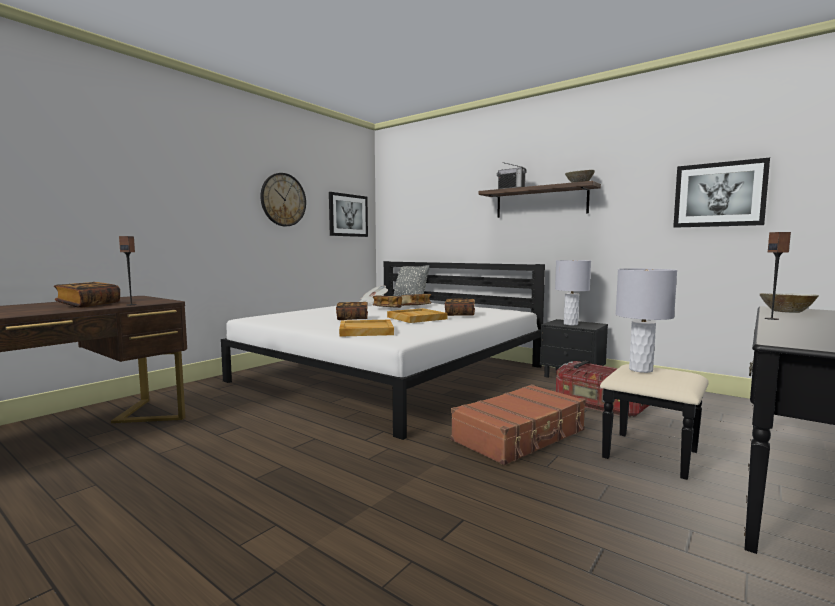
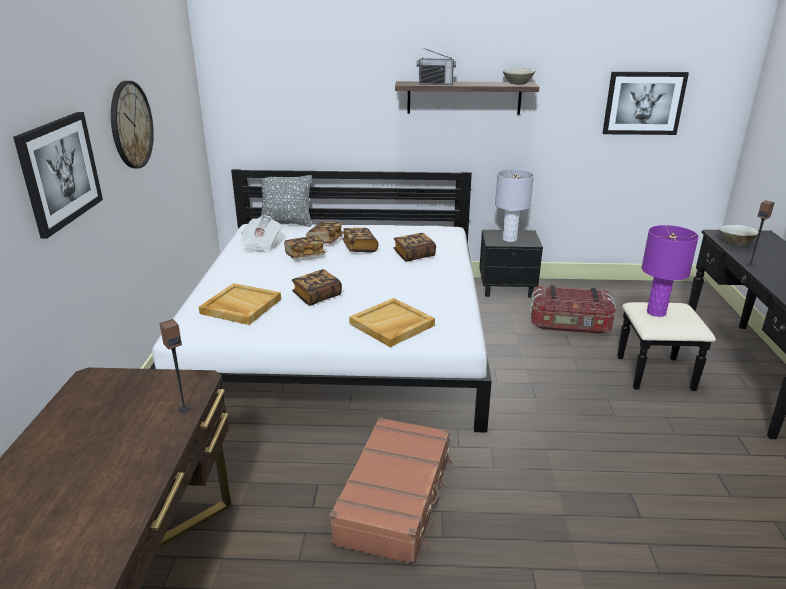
camera: 35 degrees left, 20 degrees up
(89, 305) = (123, 432): book -> book (360, 248)
(348, 215) = (182, 114): picture -> picture (60, 172)
(416, 318) = (387, 277): beige tray -> beige tray (240, 306)
(520, 436) = (561, 388): brown suitcase -> brown suitcase (396, 498)
(640, 369) = (656, 312): grey table lamp -> purple table lamp

